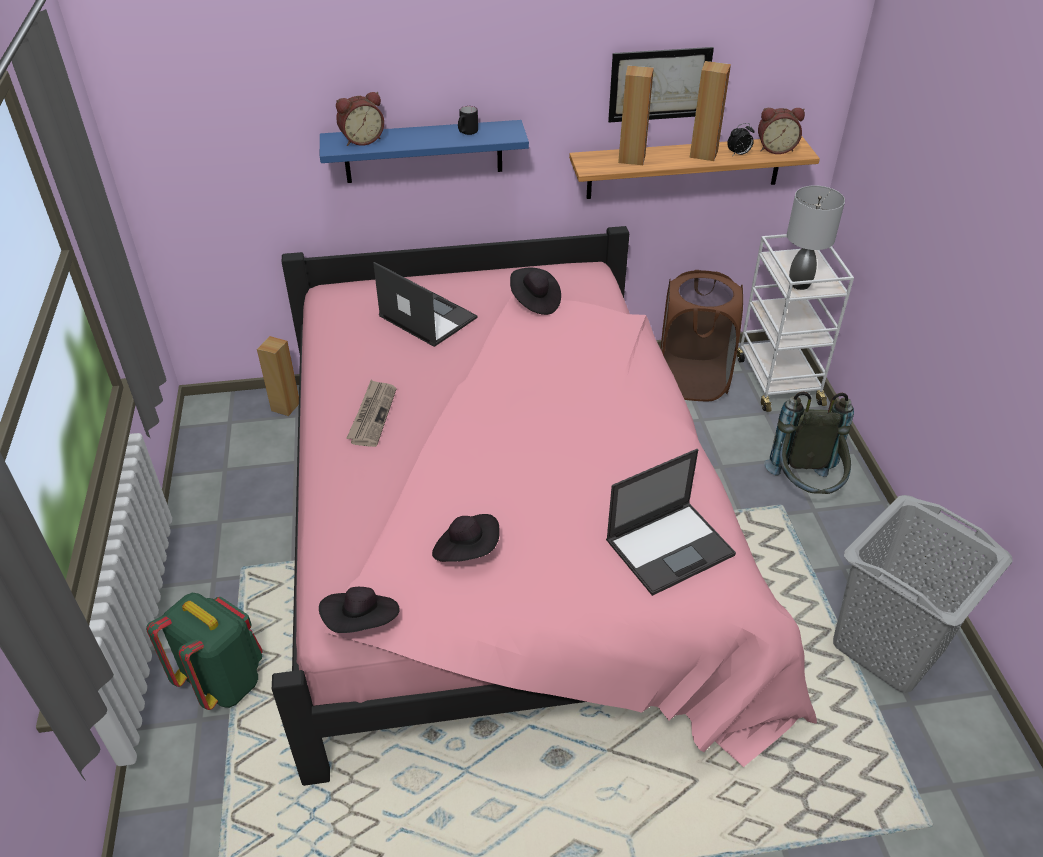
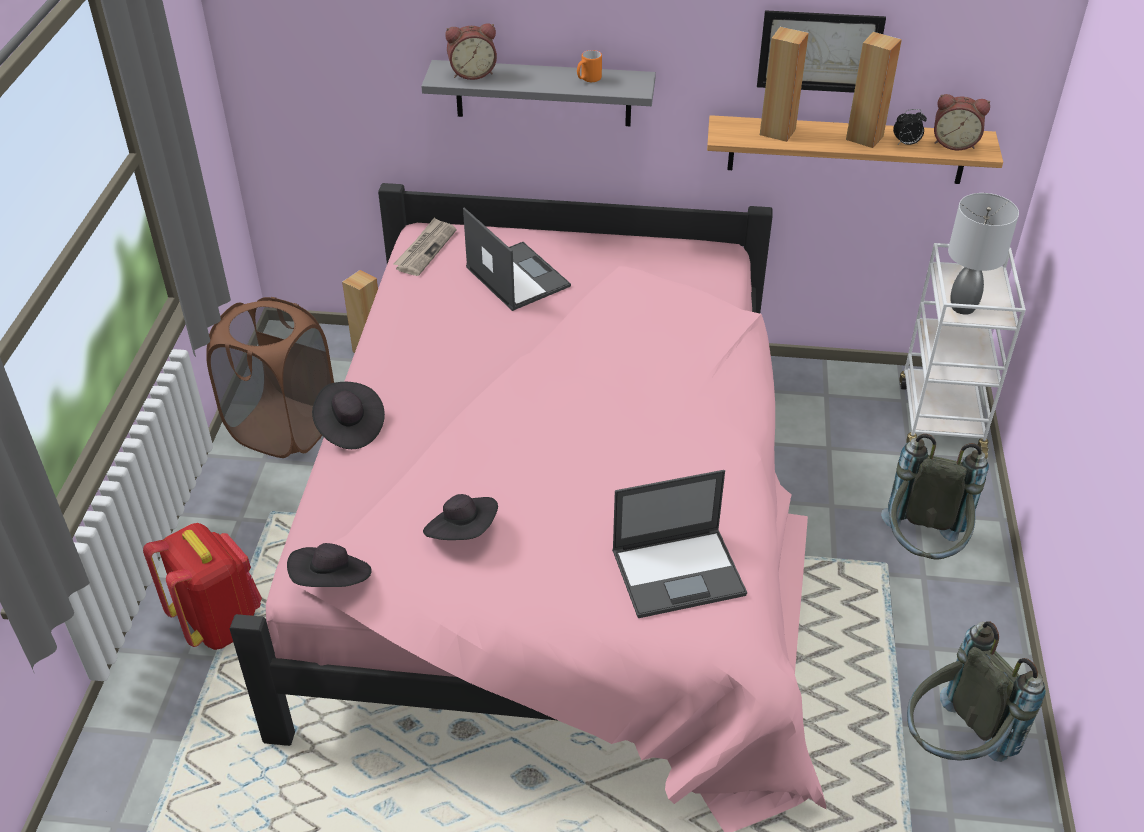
camera: 15 degrees right, 0 degrees up
(223, 680) = (218, 622): green backpack -> red backpack
(372, 415) = (420, 373): newspaper -> newspaper (425, 249)
(423, 151) = (543, 93): blue shelf -> grey shelf
(467, 133) = (588, 79): black mug -> orange mug
(535, 302) = (639, 279): black hat -> black hat (349, 427)
(691, 380) = (834, 400): brown laundry basket -> brown laundry basket (283, 428)
(889, 645) = (952, 746): grey laundry basket -> grey backpack

